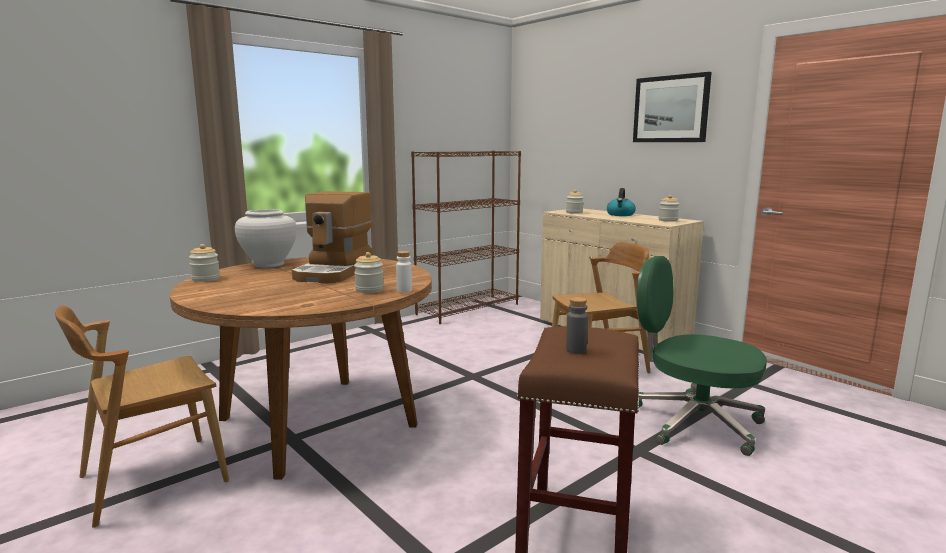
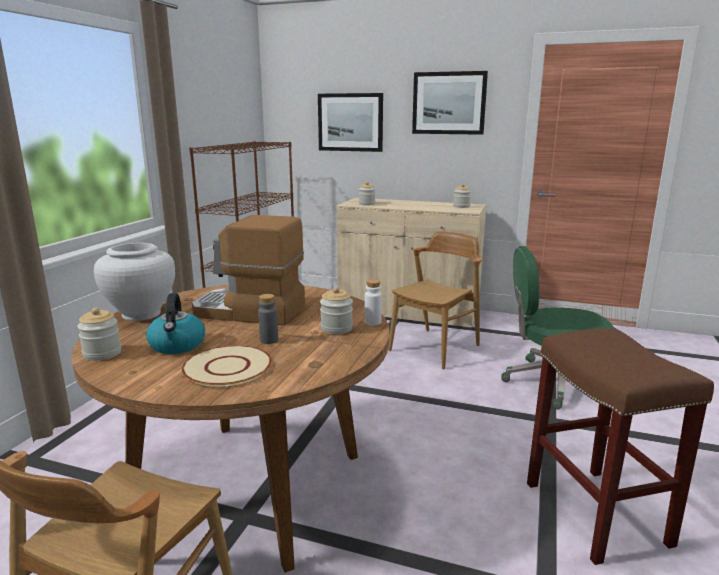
camera: 30 degrees left, 5 degrees up
(252, 296) = (227, 367): none -> beige plate
(335, 272) = (248, 311): coffee machine -> coffee machine turned 120 degrees clockwise
(576, 350) = (620, 356): grey bottle -> grey bottle (269, 340)
(579, 132) = (350, 122): none -> picture
(620, 215) = (411, 203): kettle -> kettle (177, 345)

